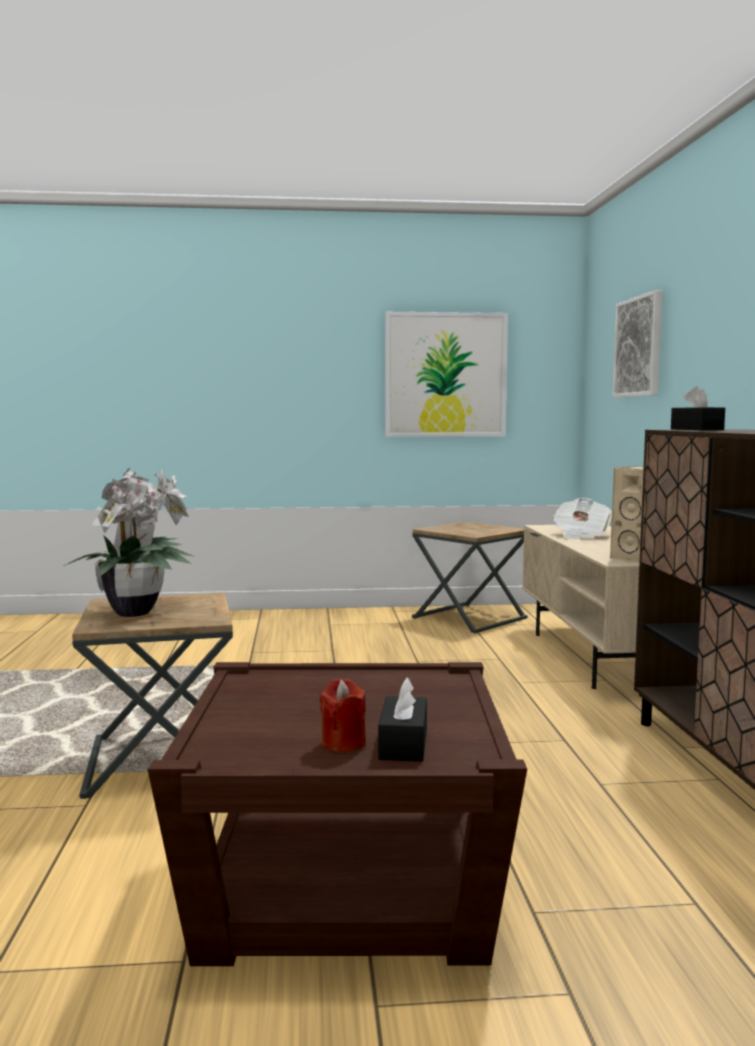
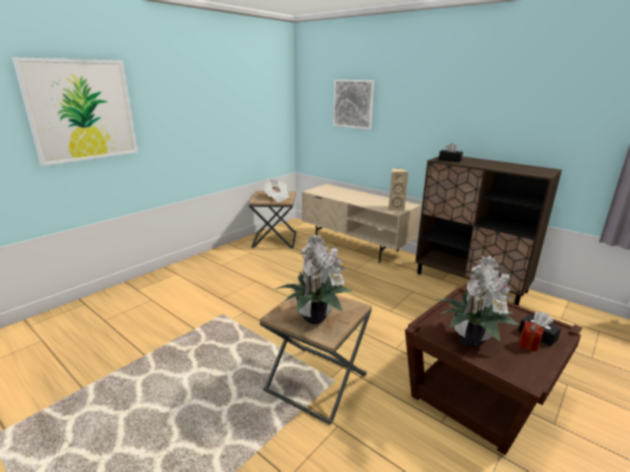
camera: 45 degrees left, 15 degrees up
(277, 704) = (471, 339): none -> potted plant
(445, 375) = (242, 113): picture -> picture (82, 111)
(580, 535) = (341, 195): newspaper -> newspaper (277, 198)

